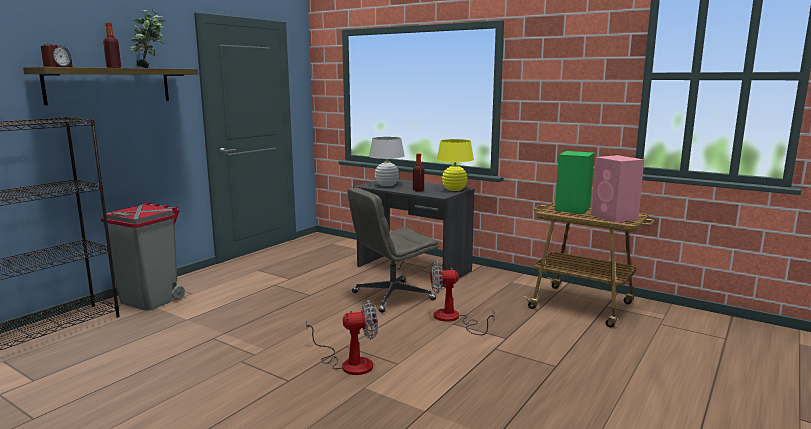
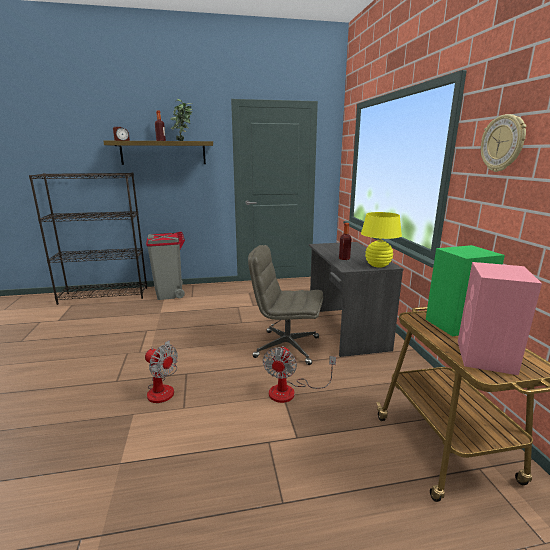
camera: 45 degrees right, 5 degrees up
(387, 185) = (334, 248): white table lamp -> none
(453, 319) = (290, 391): fan -> fan turned 120 degrees counterclockwise
(552, 78) = (503, 143): none -> wall clock

